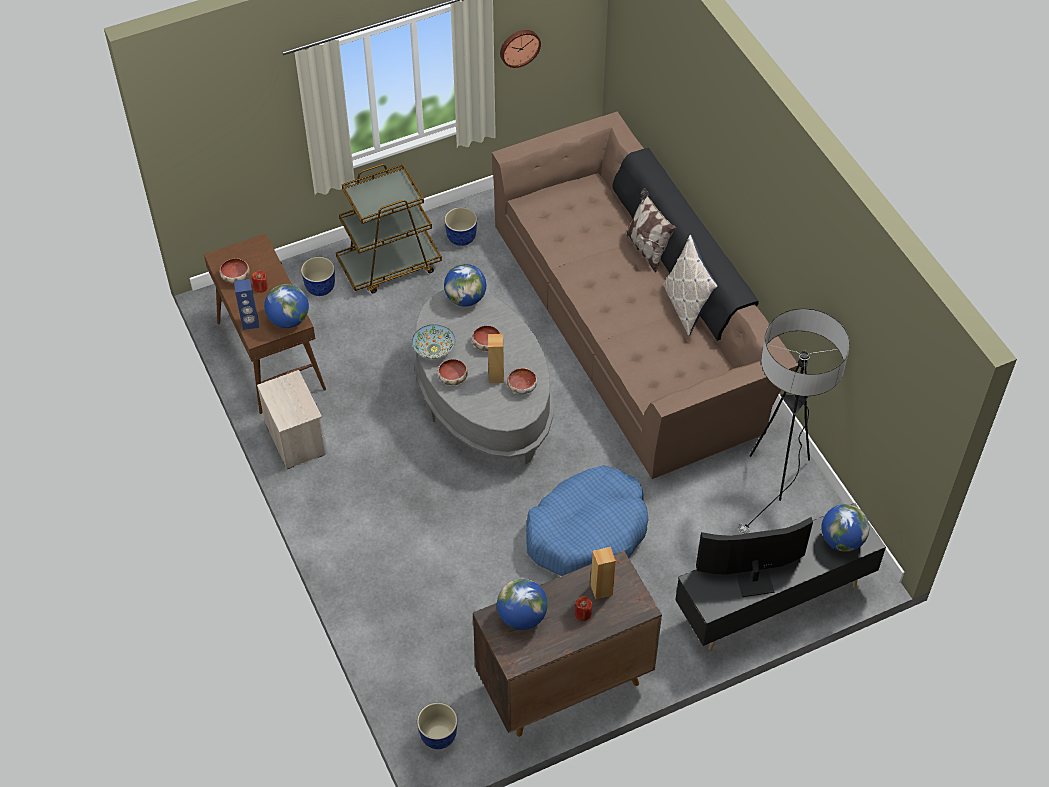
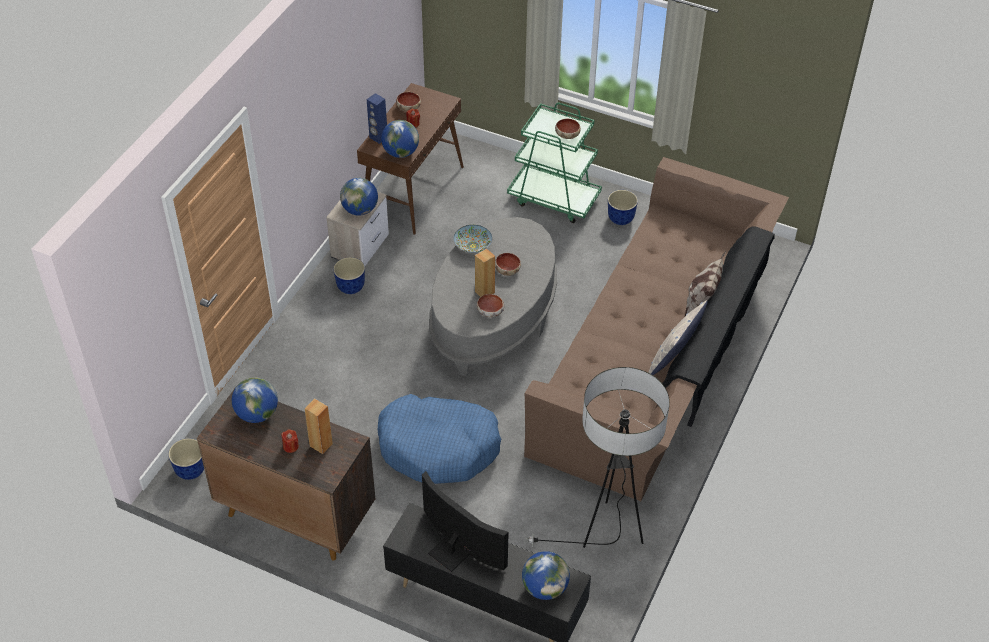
camera: 50 degrees right, 5 degrees down
(320, 288) = (495, 178): planter -> planter (350, 287)
(390, 265) = (554, 199): brown cart -> green cart
(452, 378) = (457, 271): bowl -> bowl (567, 135)
(465, 298) = (535, 235): globe -> globe (360, 210)
(519, 47) = (733, 86): wall clock -> none

